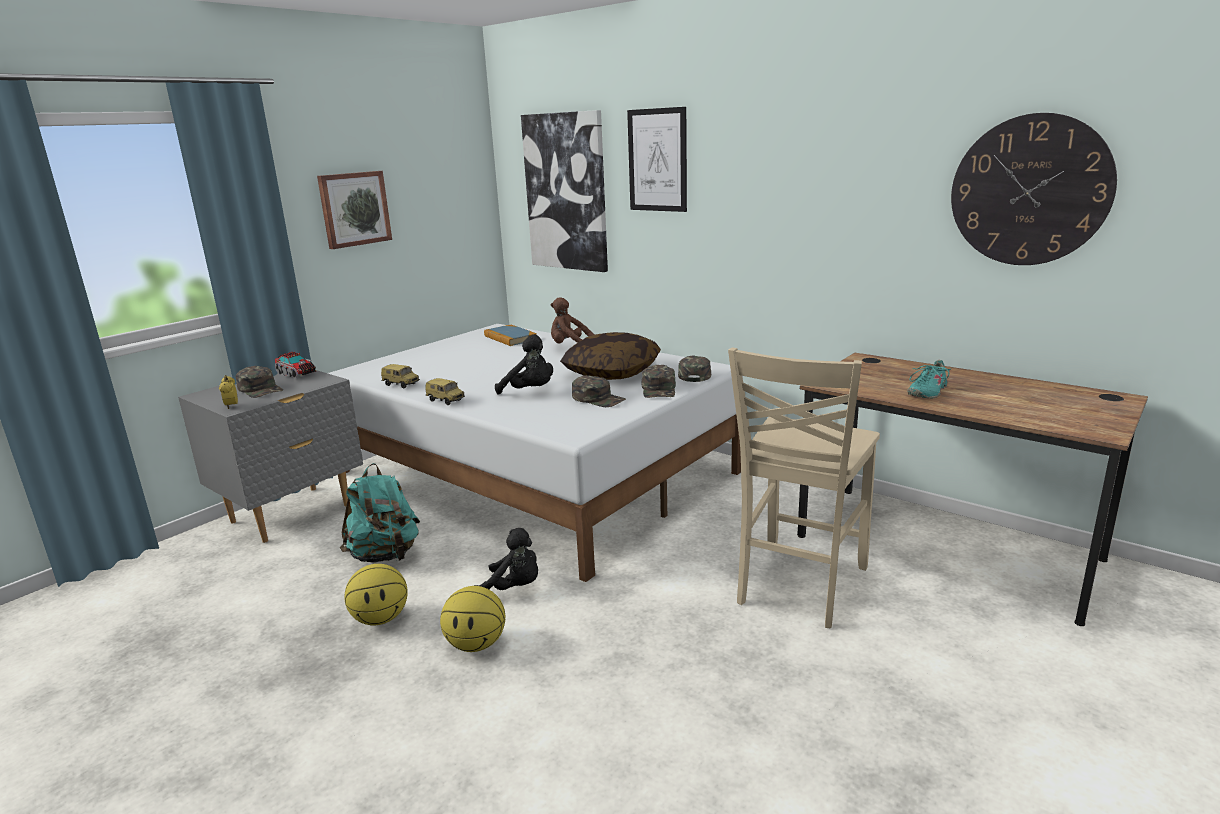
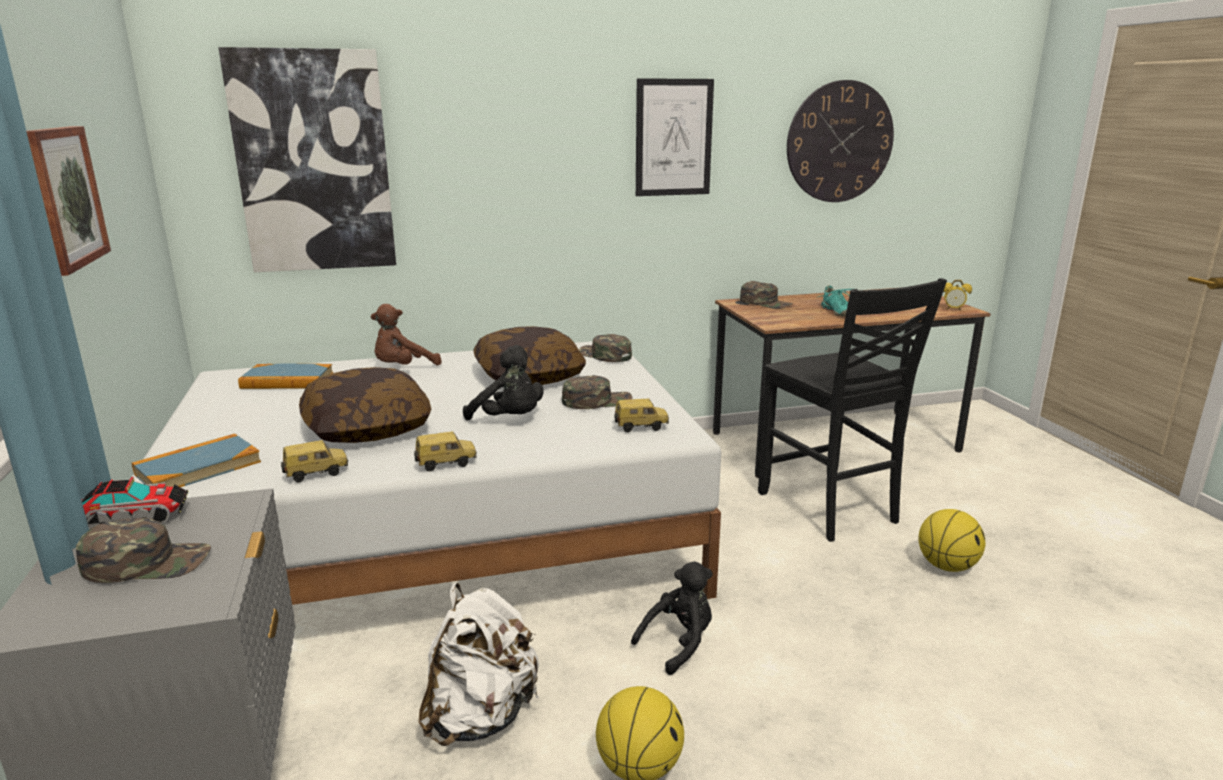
camera: 55 degrees left, 0 degrees up
(232, 406) = (186, 603): alarm clock -> alarm clock (953, 309)
(382, 366) = (198, 468): none -> book
(385, 555) = (481, 716): turquoise backpack -> white backpack
(471, 372) = (367, 428): none -> pillow
(476, 645) = (767, 706): basketball -> basketball (947, 566)
(530, 392) = (509, 420): black plush toy -> black plush toy turned 60 degrees clockwise
(571, 422) = (640, 427): none -> toy car
(657, 160) = (471, 117): picture -> picture (673, 138)
(659, 389) = (619, 376): green cap -> green cap (766, 303)
(798, 585) = (829, 508): beige chair -> black chair

